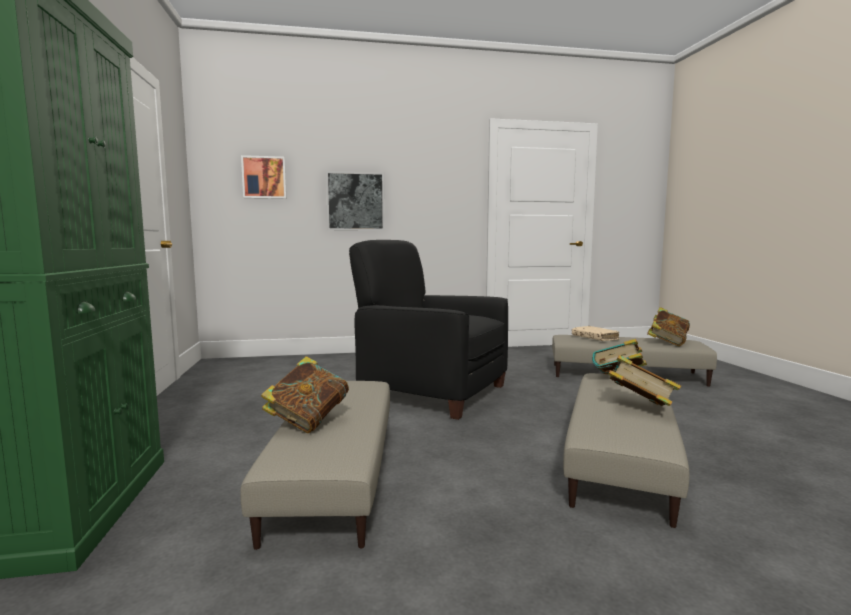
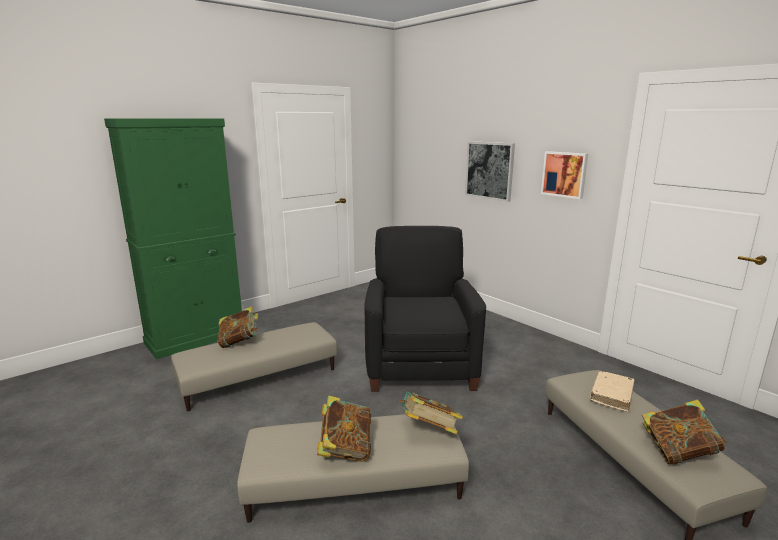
camera: 60 degrees right, 10 degrees up
(264, 177) = (431, 146): picture -> picture (565, 174)

